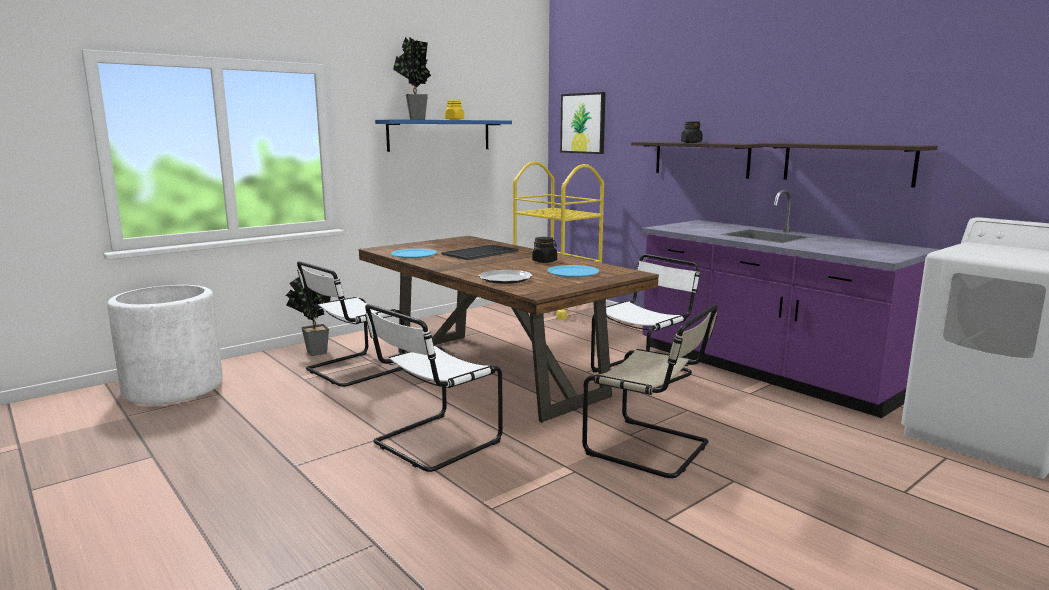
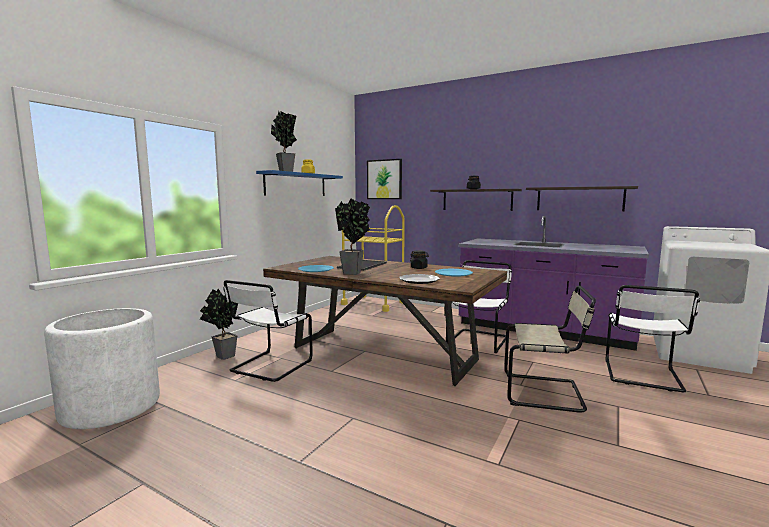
camera: 20 degrees left, 5 degrees down
(433, 443) = (396, 417): white chair -> white chair (642, 376)
(447, 263) = (354, 273): none -> potted plant

